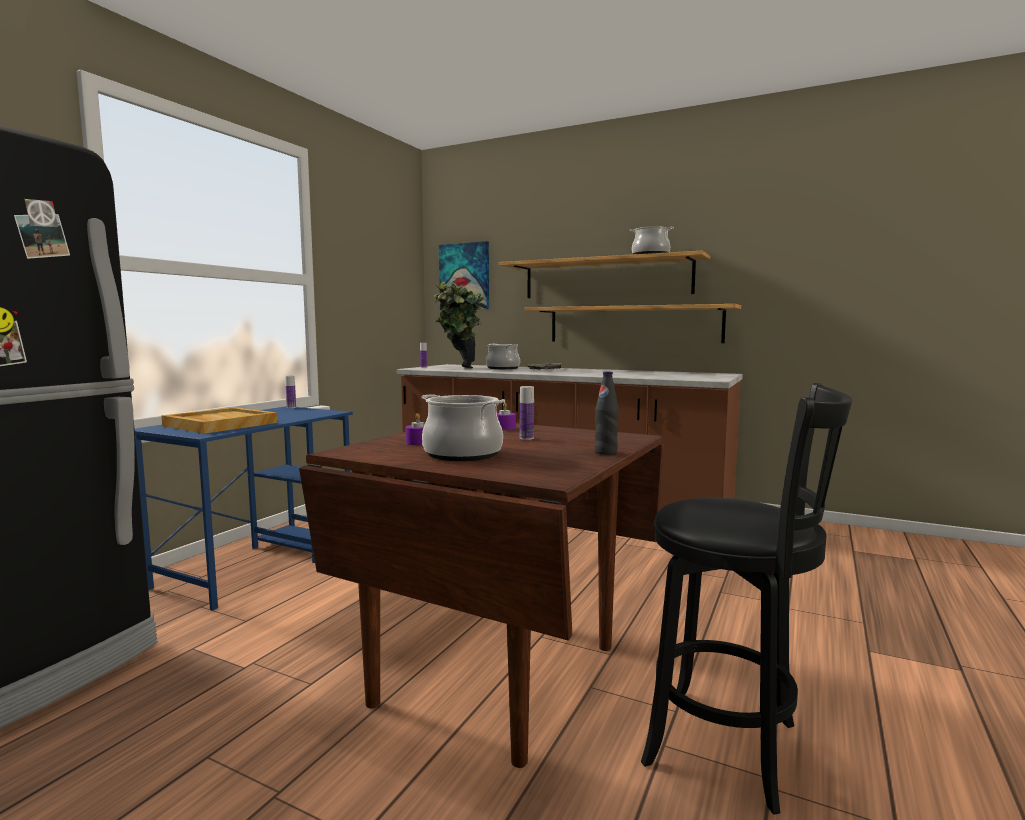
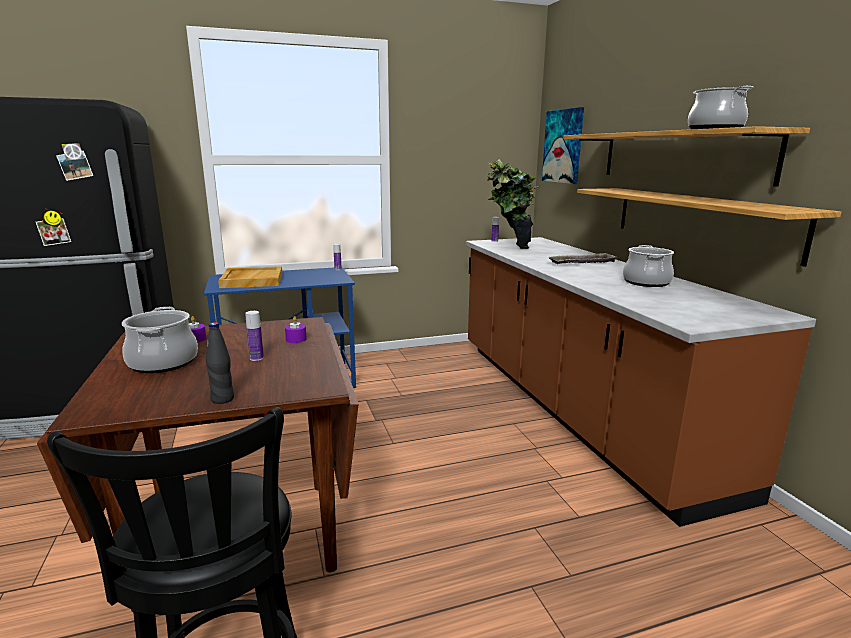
camera: 45 degrees right, 10 degrees up
(503, 368) = (555, 253): cooking pot -> cooking pot (646, 282)

